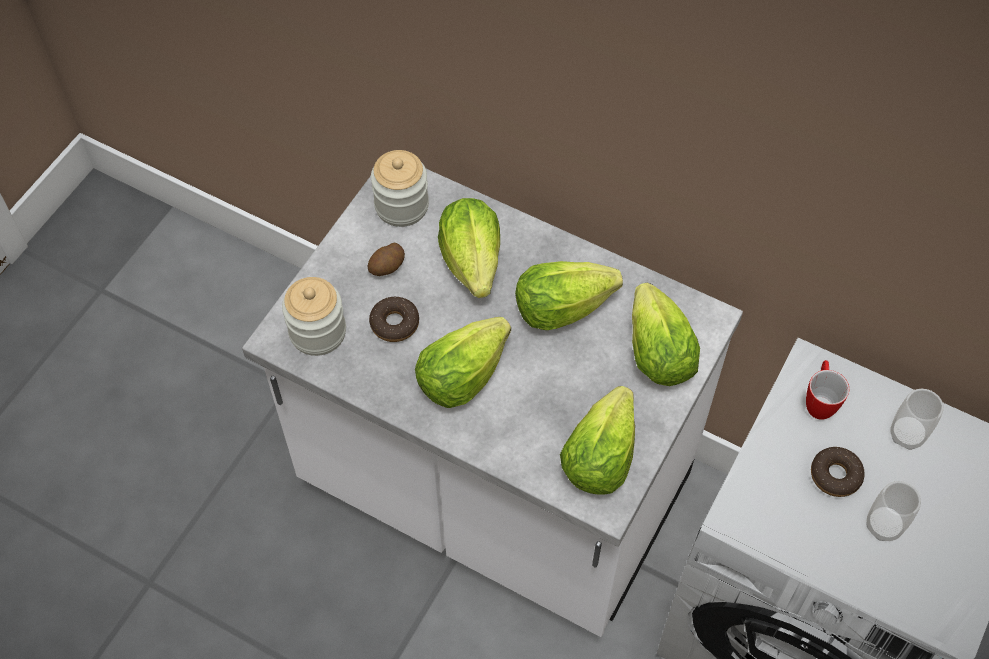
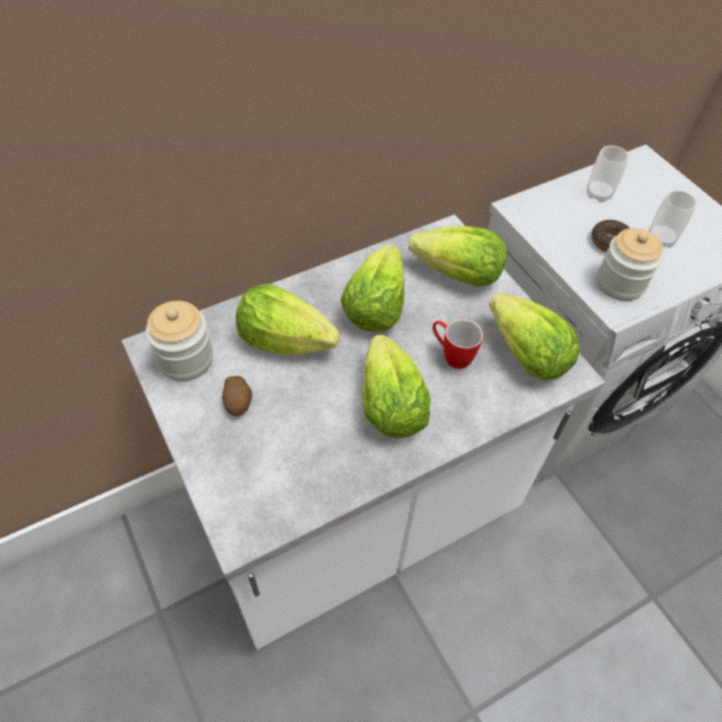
camera: 60 degrees left, 5 degrees down
(317, 332) = (261, 494): jar -> jar (620, 283)
(394, 323) = (300, 427): donut -> none
(819, 401) = (548, 219): mug -> mug (451, 355)

